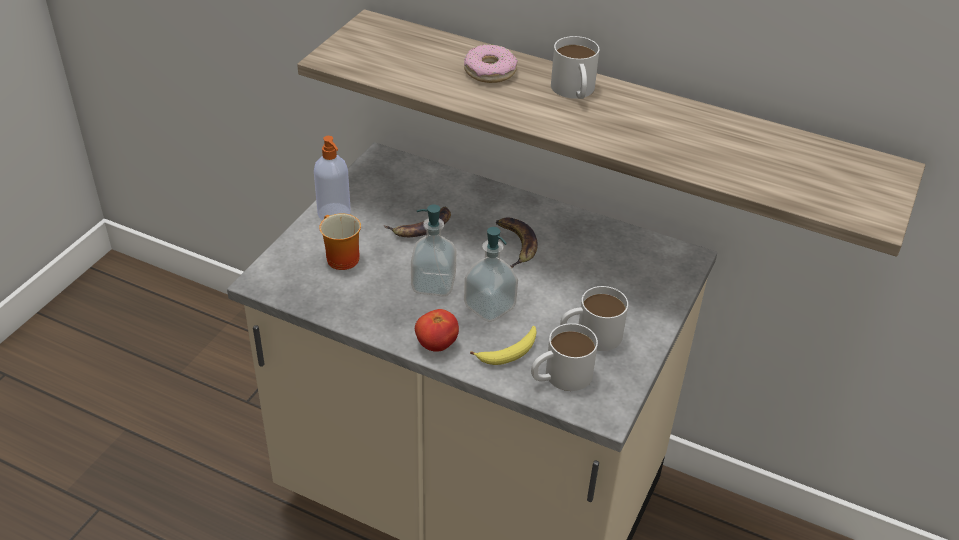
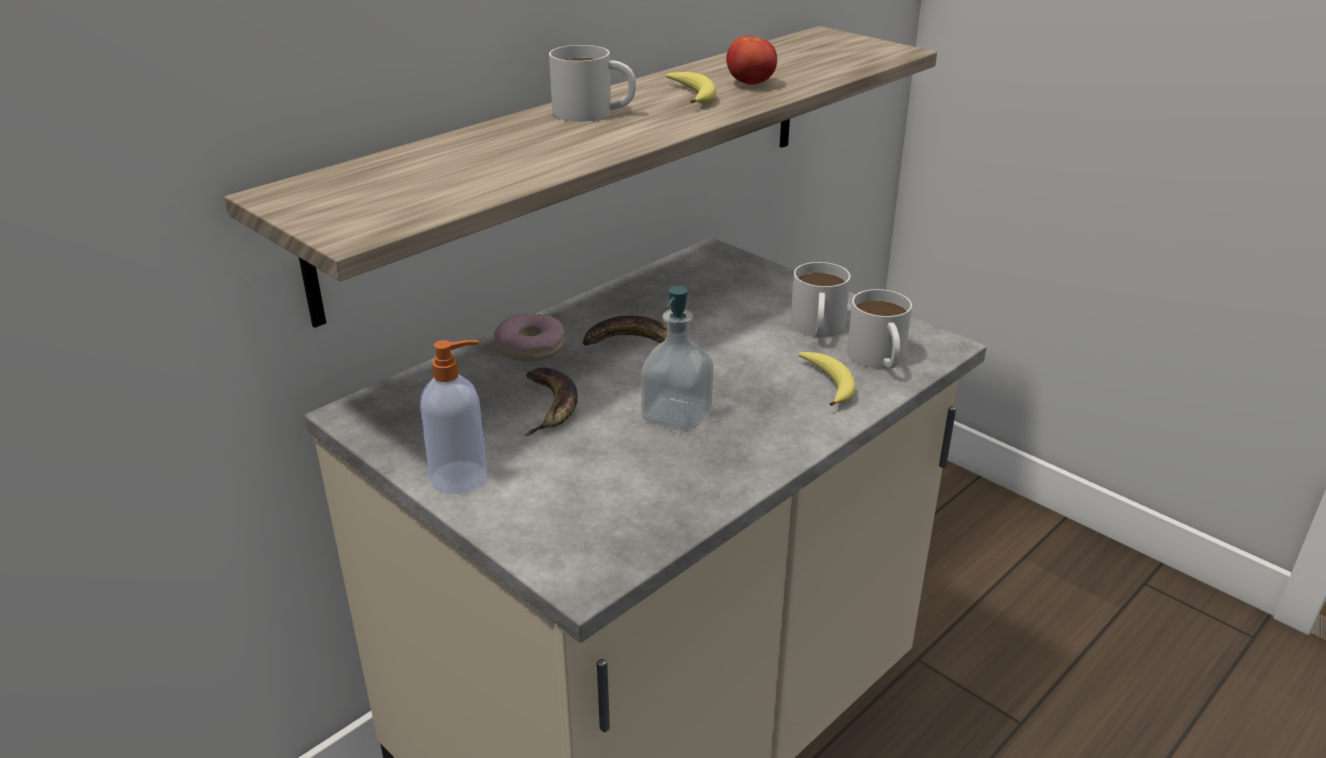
camera: 70 degrees left, 10 degrees down
(338, 258) = (572, 489): mug -> none
(436, 344) = (797, 433): tomato -> tomato (750, 84)
(489, 307) = (741, 382): soap dispenser -> none
(490, 71) = (505, 144): donut -> donut (530, 347)
(645, 126) = (692, 95): none -> banana

